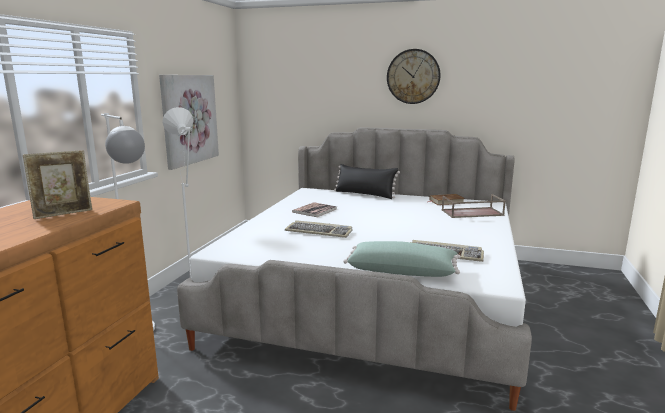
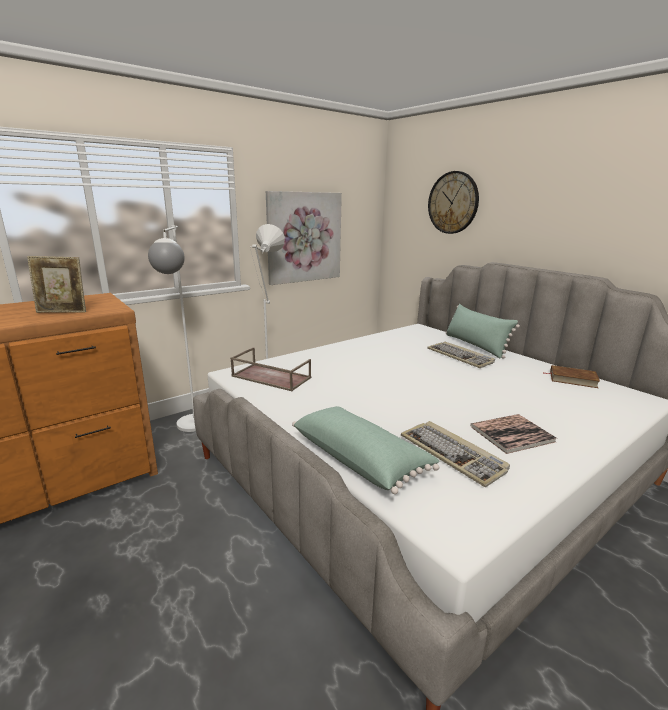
camera: 35 degrees right, 5 degrees up
(314, 210) = (388, 352): book -> book (511, 434)
(319, 231) = (353, 378): keyboard -> keyboard (460, 357)
(365, 194) = (475, 345): black pillow -> green pillow
(413, 76) = (573, 198): wall clock -> wall clock (453, 203)
(471, 213) = (588, 405): brown tray -> brown tray (270, 377)

